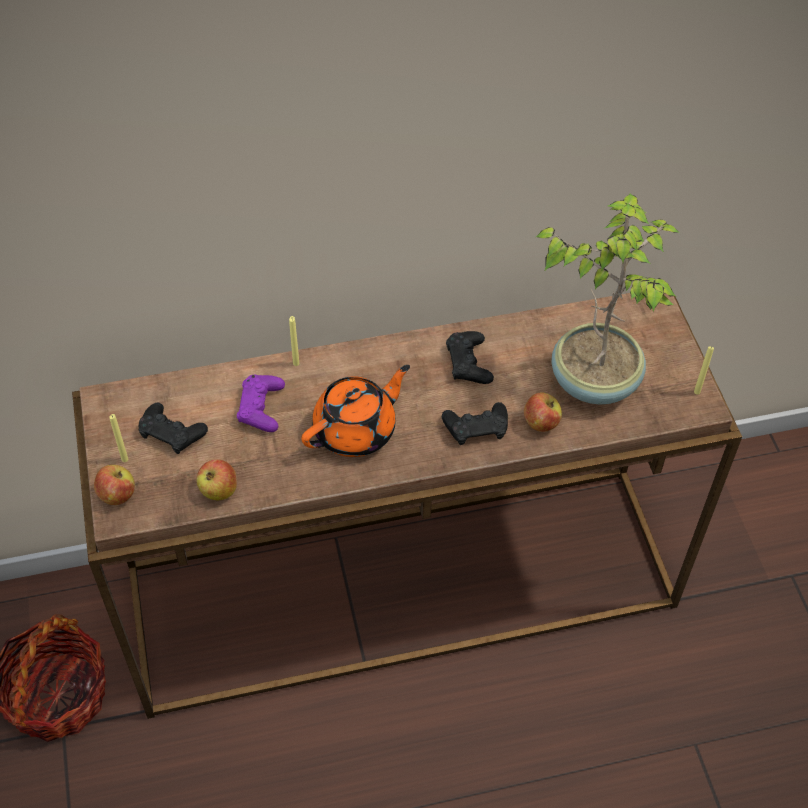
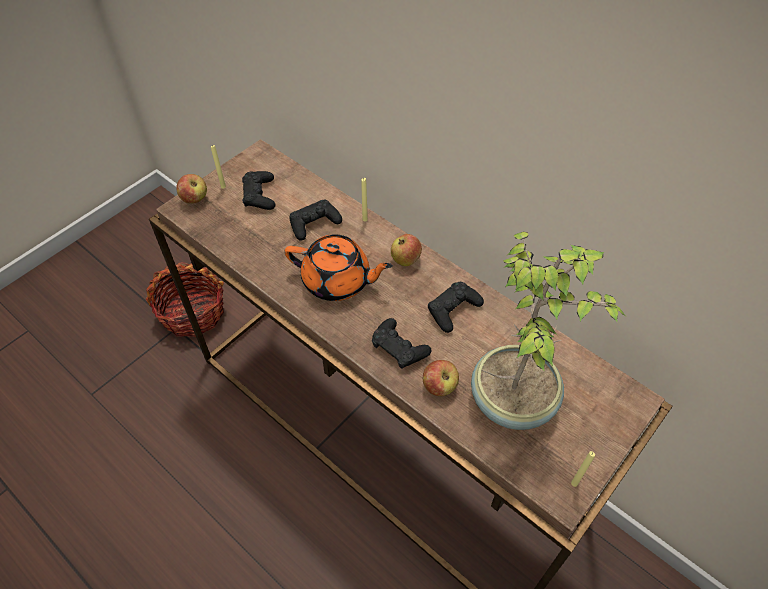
camera: 55 degrees right, 0 degrees up
(219, 490) = (233, 241): apple -> apple (405, 259)
(261, 407) = (314, 223): purple game controller -> black game controller

